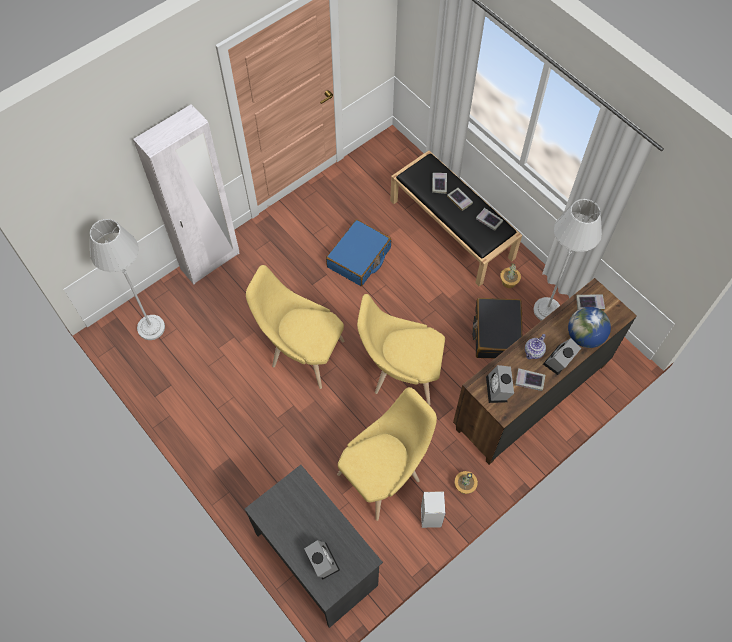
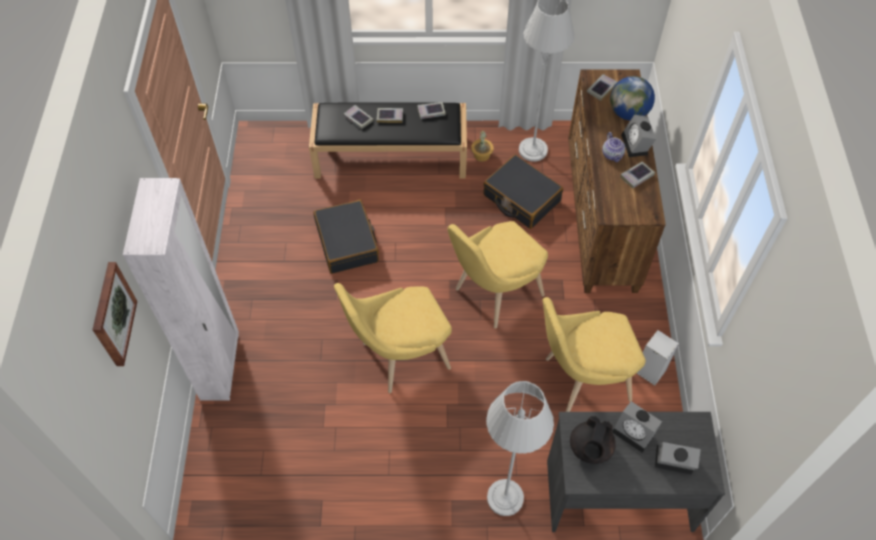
camera: 50 degrees left, 5 degrees down
(100, 167) = (112, 314): none -> picture
(151, 327) = (238, 475): grey floor lamp -> grey floor lamp (505, 498)
(289, 502) = (590, 448): none -> black teapot
(359, 258) = (347, 243): blue suitcase -> black suitcase
(384, 475) = (581, 379): yellow chair -> yellow chair turned 105 degrees counterclockwise
(464, 485) = (641, 324): potted plant -> none
(498, 390) = (626, 203): alarm clock -> alarm clock (635, 433)

